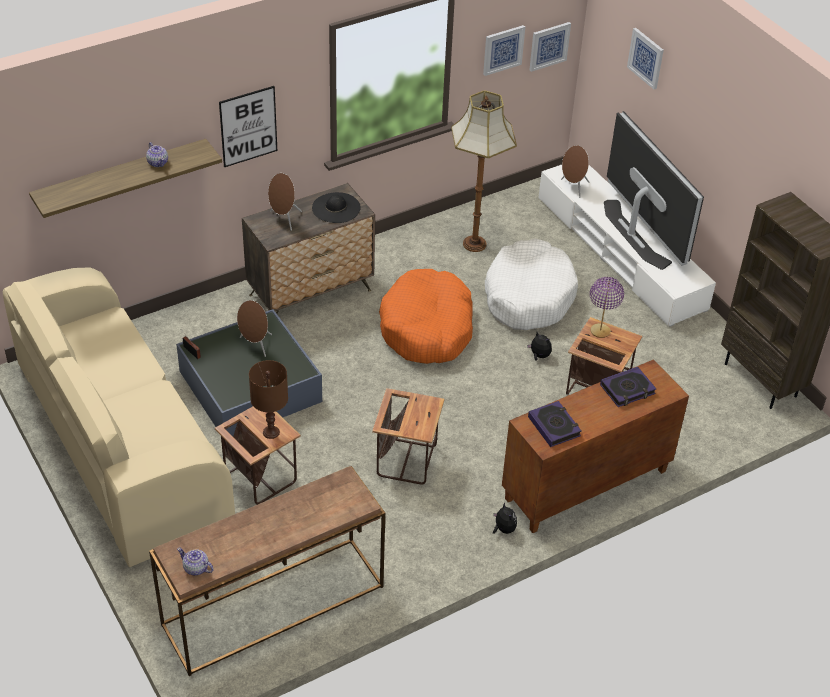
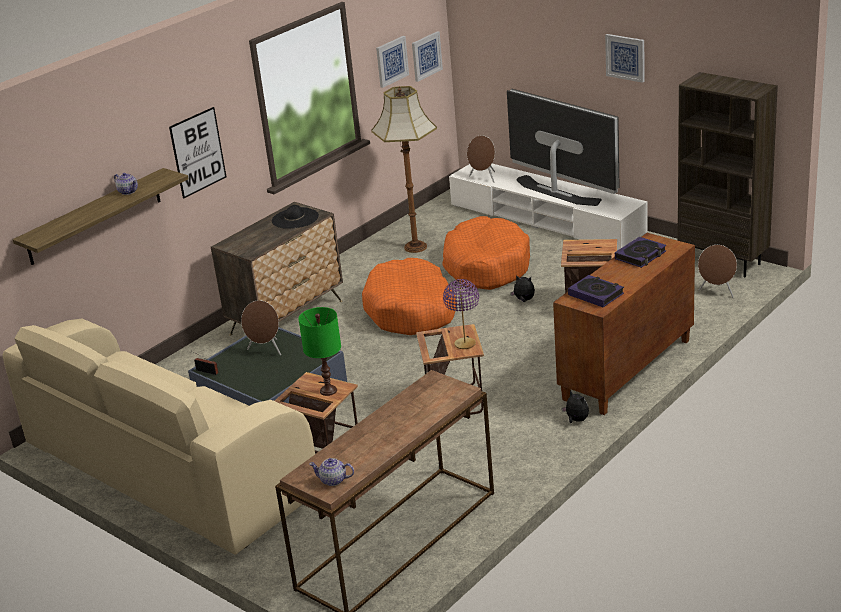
camera: 15 degrees left, 15 degrees down
(271, 432) = (328, 390): brown table lamp -> green table lamp
(284, 219) = (252, 237): brown speaker -> brown speaker (717, 292)
(528, 296) = (486, 266): white dog bed -> orange dog bed
(600, 331) = (579, 245): purple table lamp -> purple table lamp (464, 344)
(646, 58) = (520, 30): picture -> picture (625, 57)

